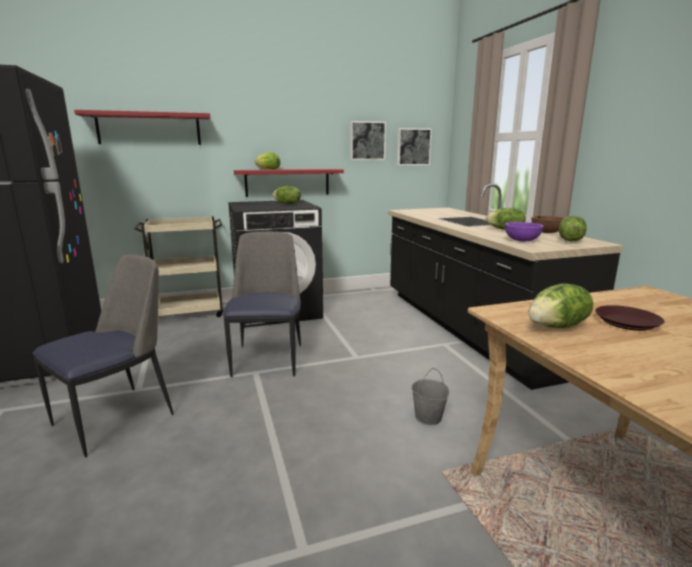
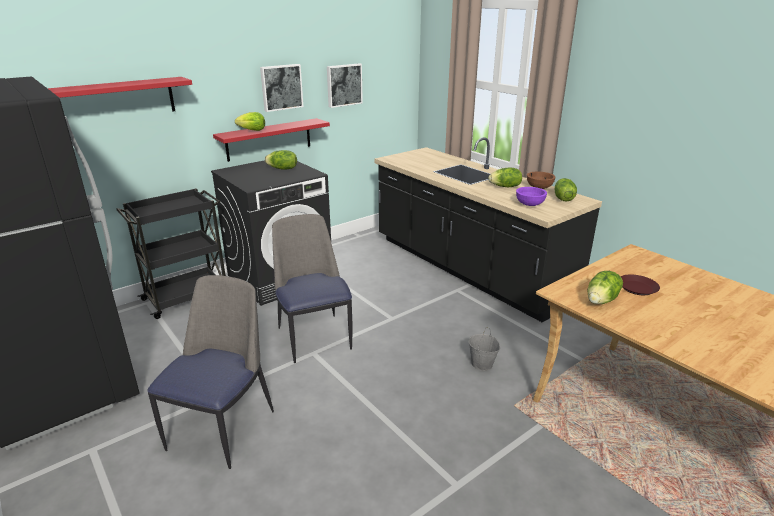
camera: 20 degrees left, 10 degrees up
(190, 313) = (187, 297): beige cart -> black cart
(413, 147) = (386, 86): picture -> picture (281, 87)

